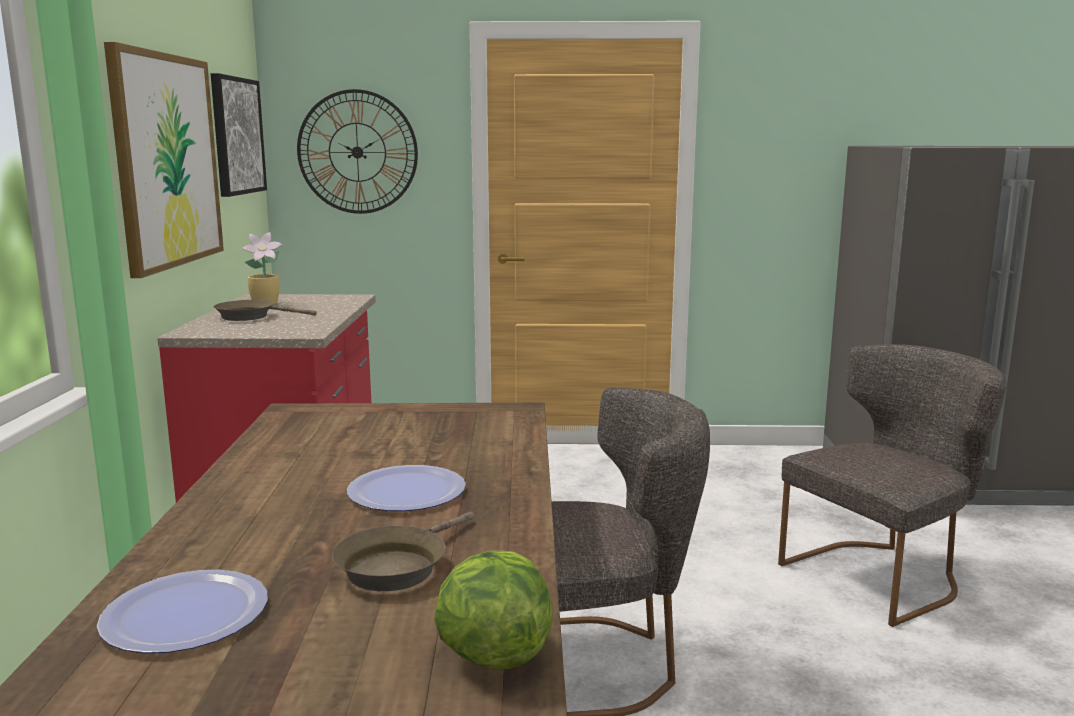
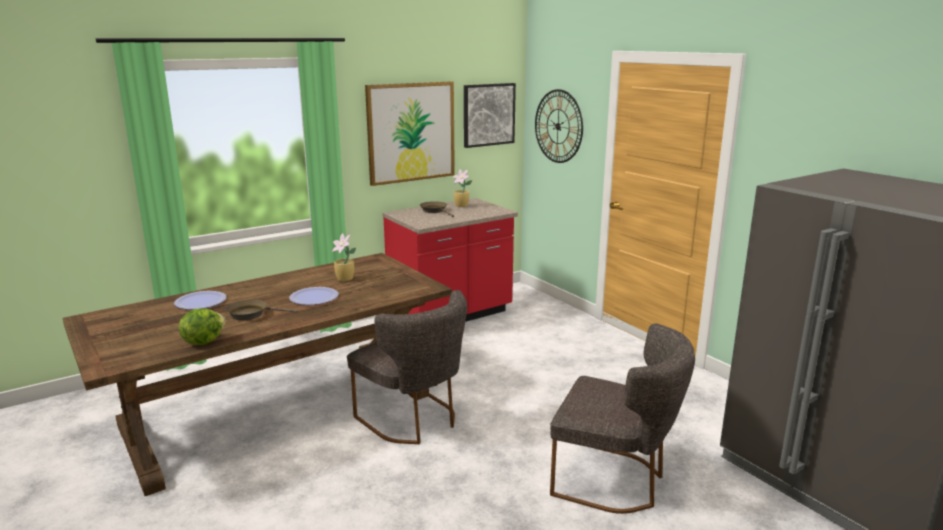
camera: 55 degrees right, 5 degrees up
(354, 451) = (345, 279): none -> potted plant

